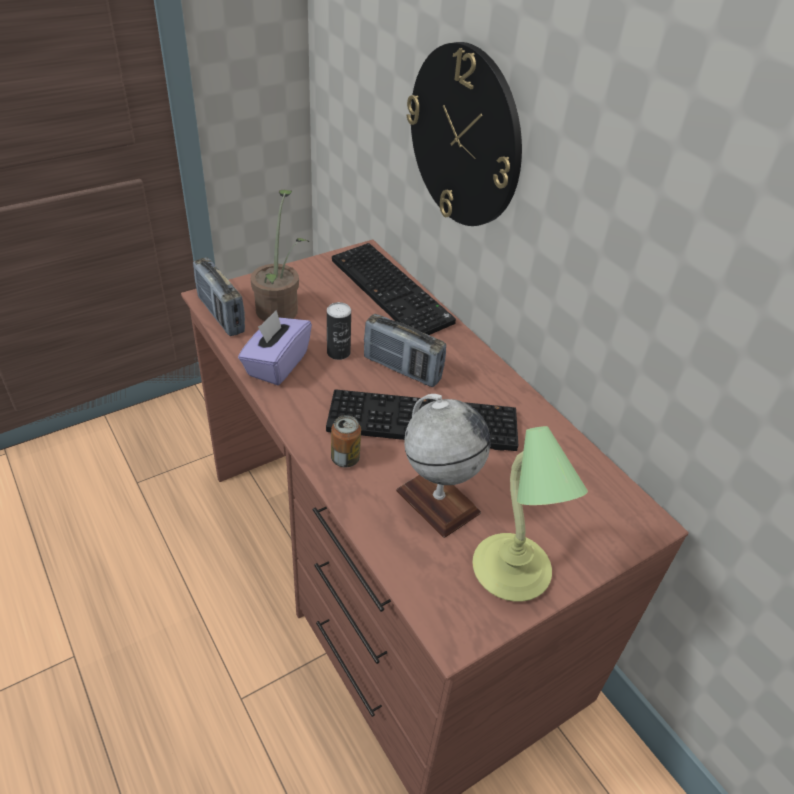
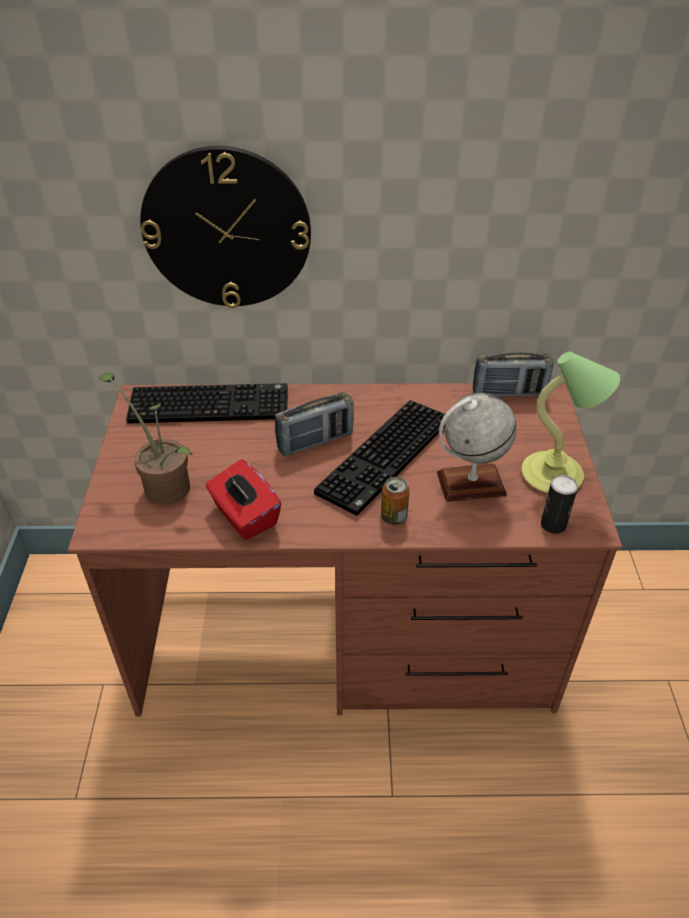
camera: 55 degrees left, 0 degrees up
(221, 315) = (137, 530): radio -> radio (508, 393)
(276, 364) = (245, 516): purple tissue box -> red tissue box
(338, 352) = (263, 470): can -> can (553, 524)

